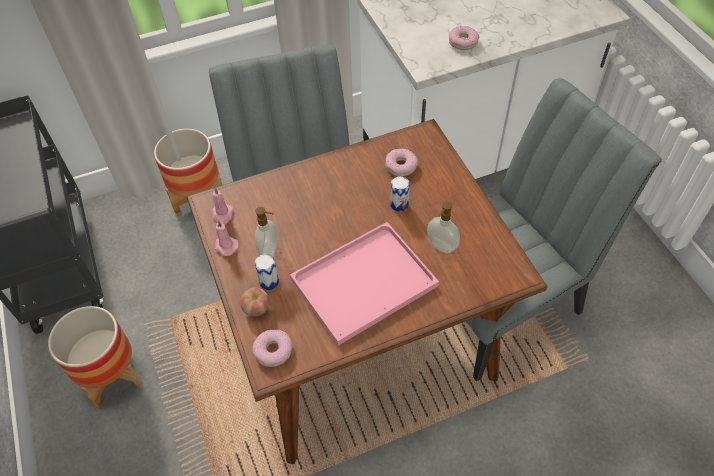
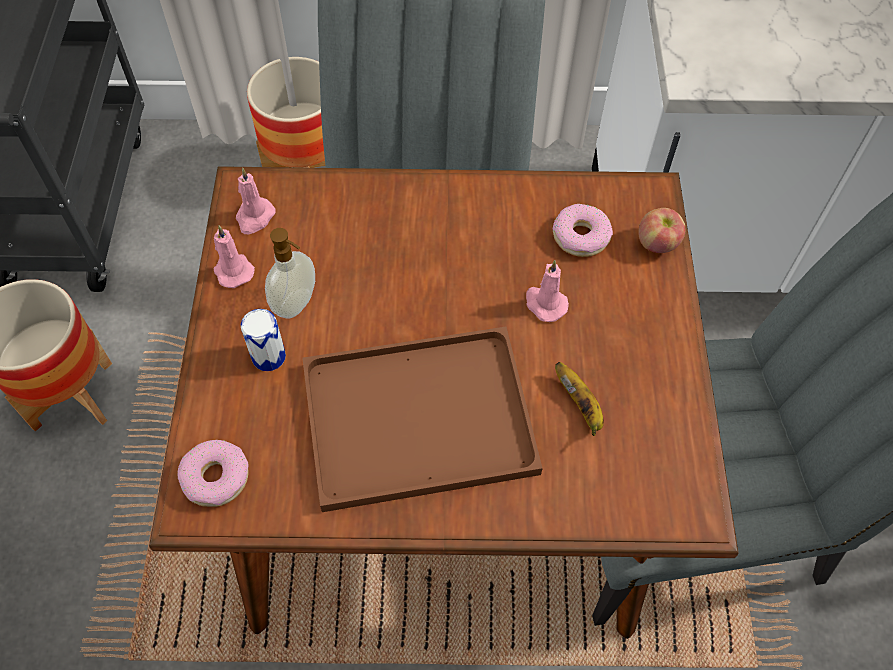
camera: 20 degrees right, 5 degrees up
(256, 309) = (227, 395): apple -> apple (657, 243)
(362, 285) = (414, 421): pink tray -> brown tray
(399, 205) = (544, 303): can -> pink candle
(441, 246) = (580, 405): soap dispenser -> banana
(463, 42) = (786, 53): donut -> none

